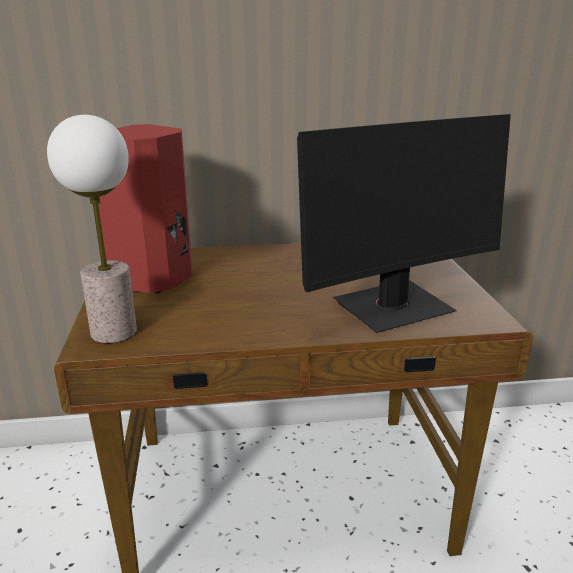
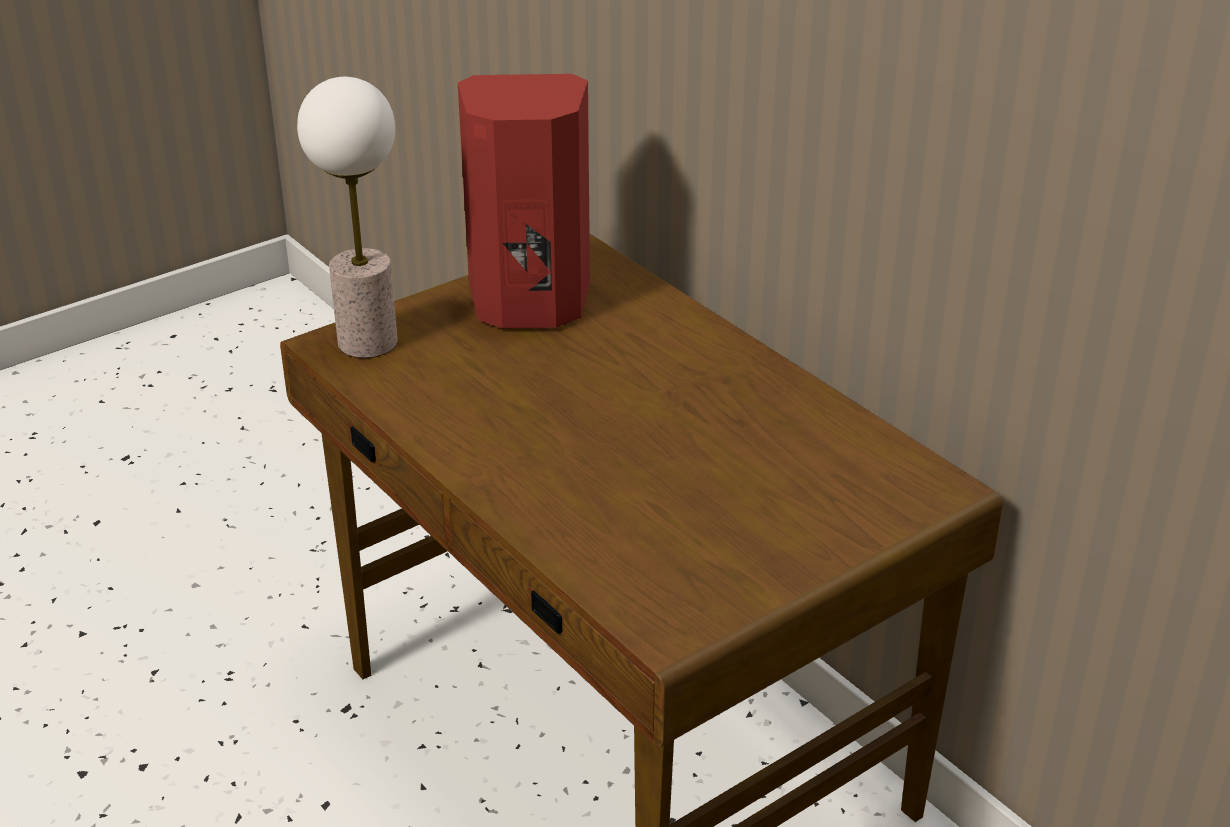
camera: 60 degrees right, 10 degrees up
(393, 307) = (625, 526): monitor -> none

